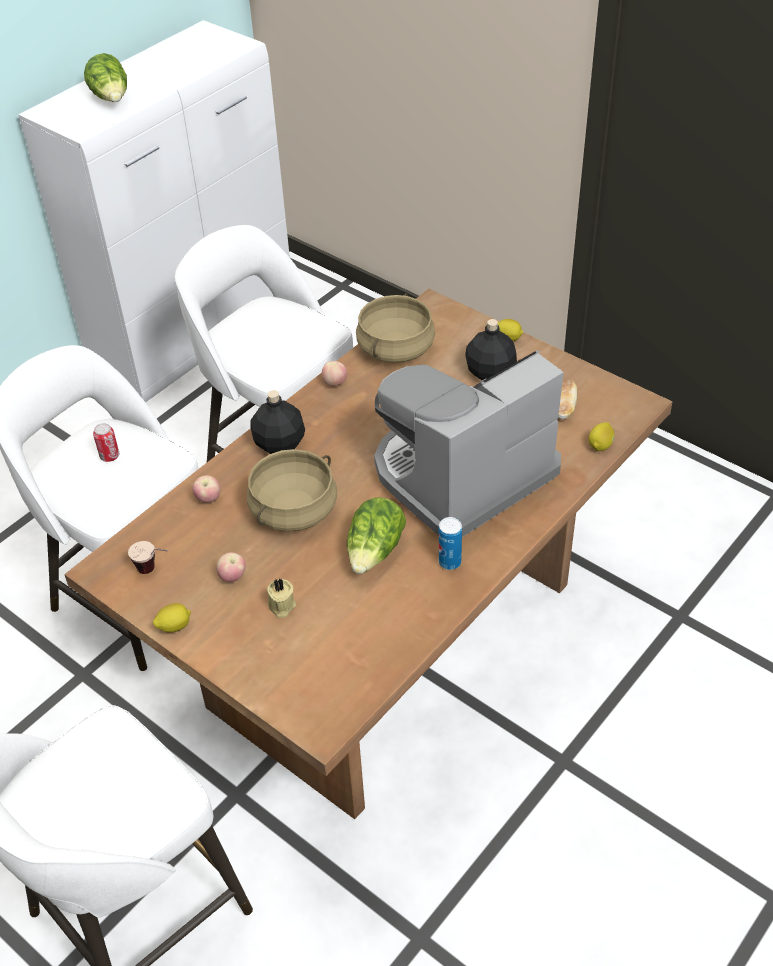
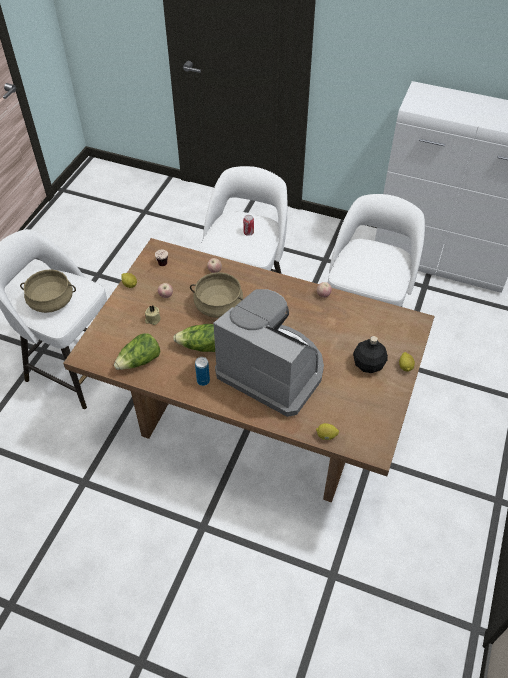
camera: 70 degrees right, 5 degrees up
(112, 98) = (451, 106): lettuce -> lettuce (140, 361)
(280, 443) = (265, 286): black bottle -> none
(395, 348) = (367, 314): beige cooking pot -> beige cooking pot (51, 301)
(564, 408) = (353, 410): bread -> none

